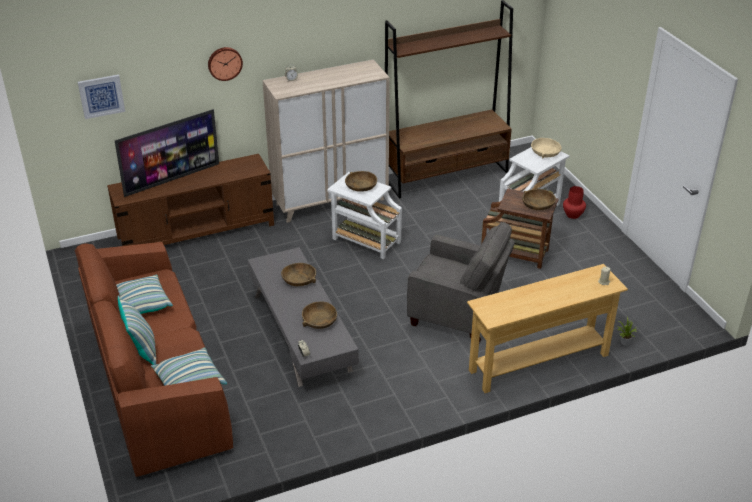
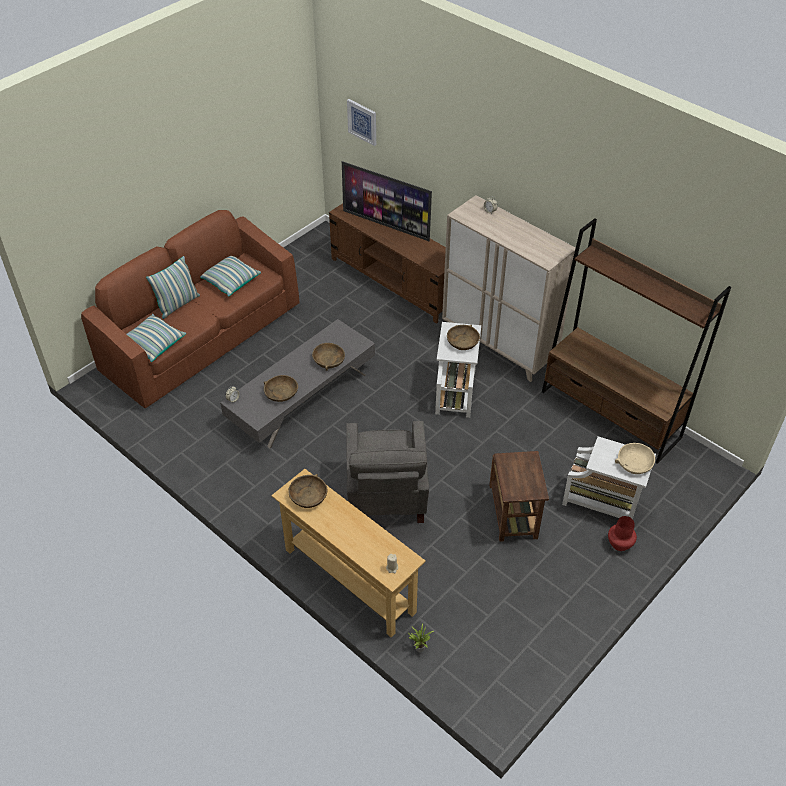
camera: 65 degrees right, 10 degrees up
(224, 63) = (452, 158): wall clock -> none
(537, 204) = (524, 484): brown bowl -> brown bowl (308, 495)

